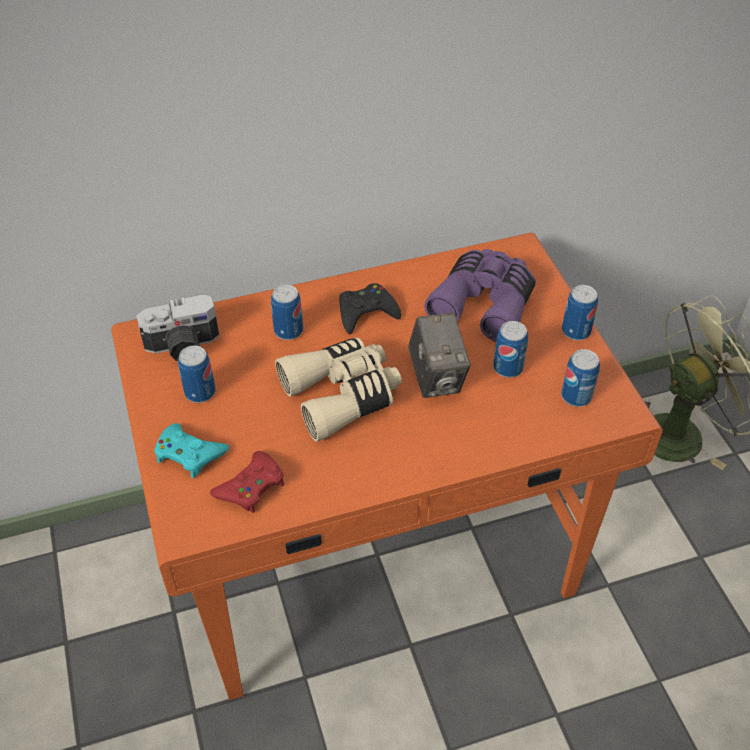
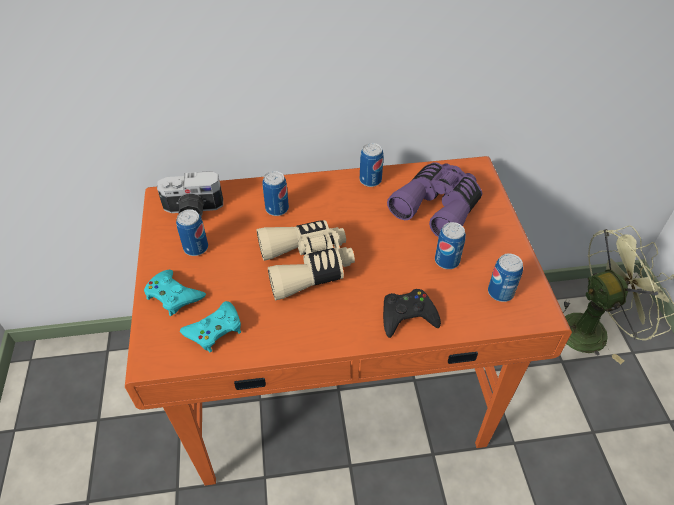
camera: 10 degrees right, 0 degrees up
(251, 486) = (214, 330): red game controller -> turquoise game controller
(366, 313) = (341, 202): black game controller -> black game controller (407, 316)
(436, 377) = (386, 261): camera -> none
(576, 331) = (509, 238): can -> can (370, 180)

